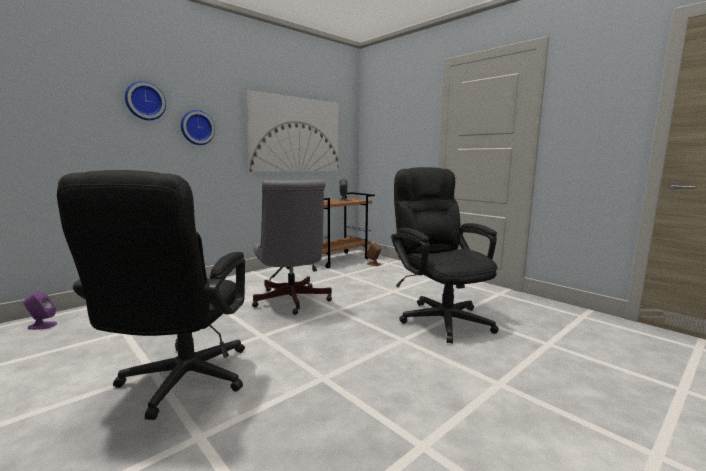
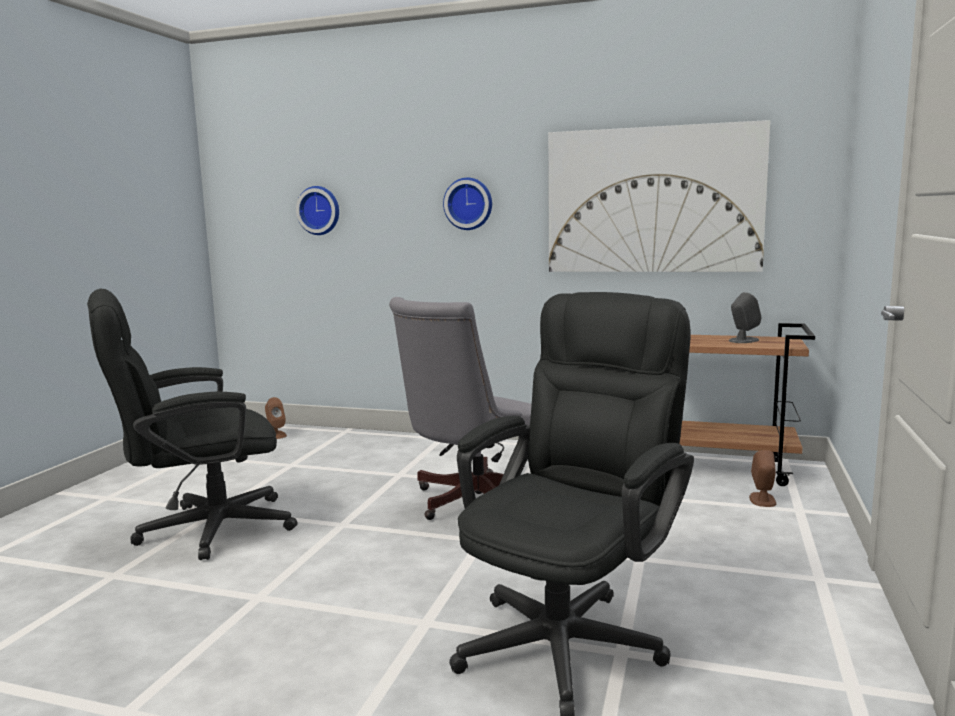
camera: 60 degrees right, 0 degrees up
(42, 325) = (276, 435): purple speaker -> brown speaker
(145, 101) = (403, 174): wall clock -> wall clock (319, 210)

